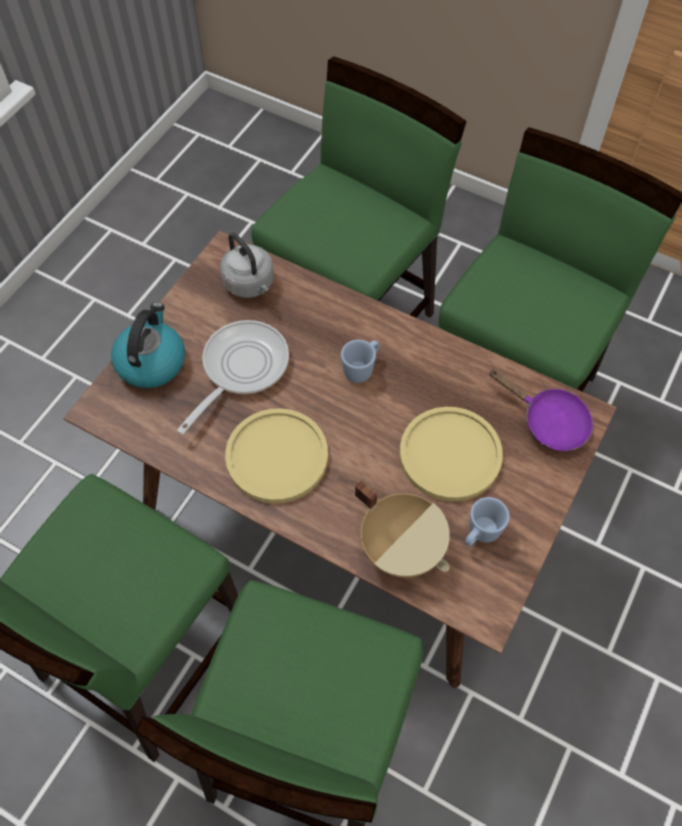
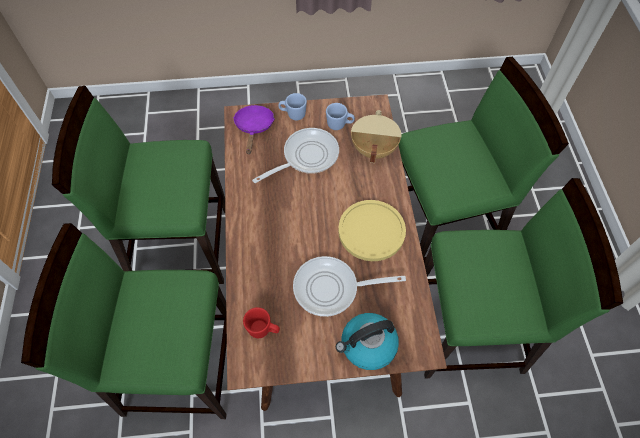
camera: 125 degrees left, 0 degrees up
(250, 284) = (263, 330): grey kettle -> red mug
(361, 369) = (283, 225): blue mug -> blue mug (293, 114)
(450, 455) = (306, 157): yellow plate -> frying pan

